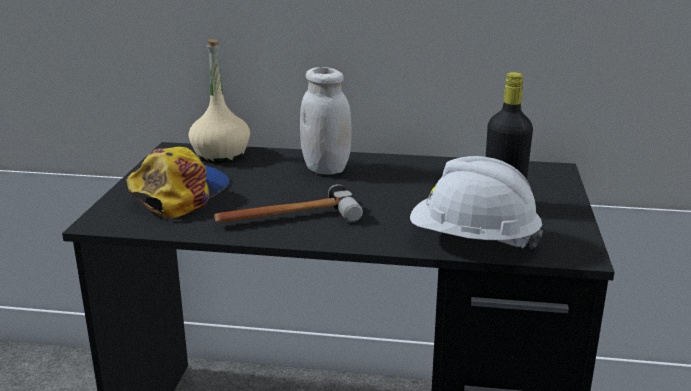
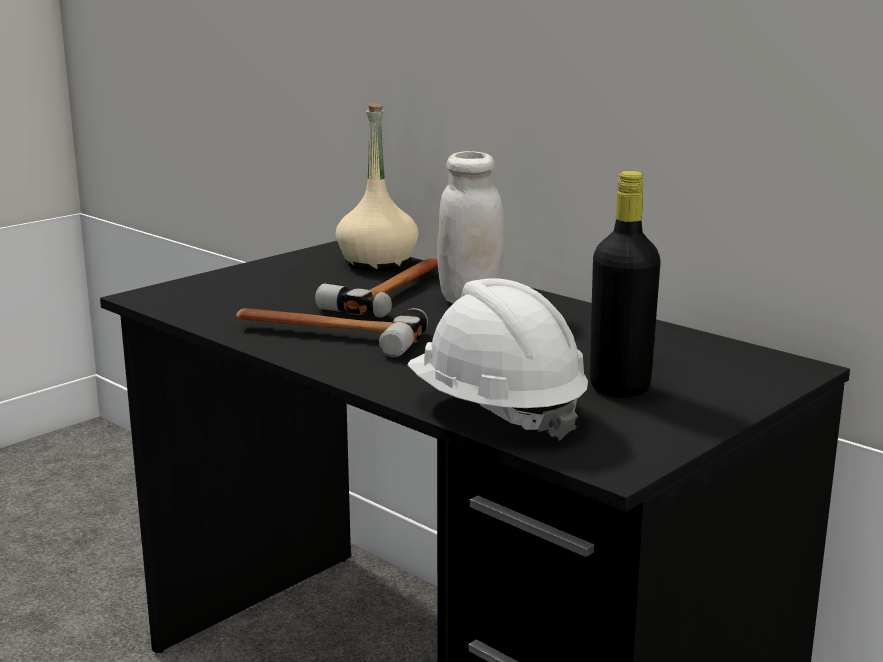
camera: 35 degrees right, 5 degrees down
(179, 193) = (265, 288): cap -> none
(270, 175) = (392, 292): none -> hammer

